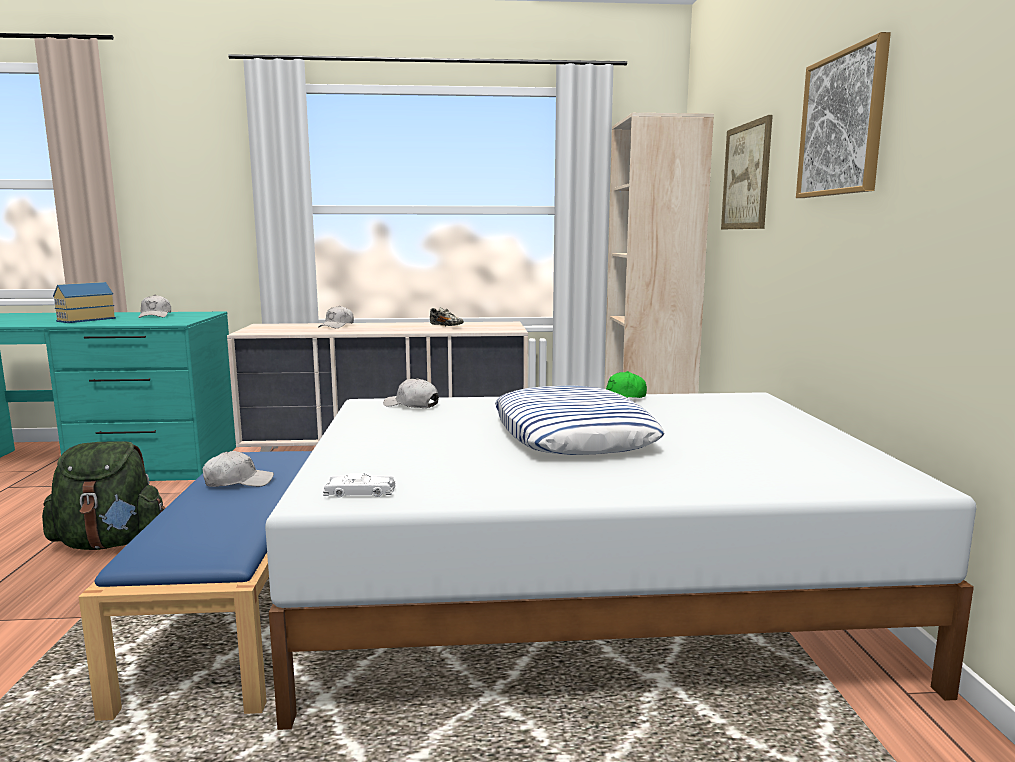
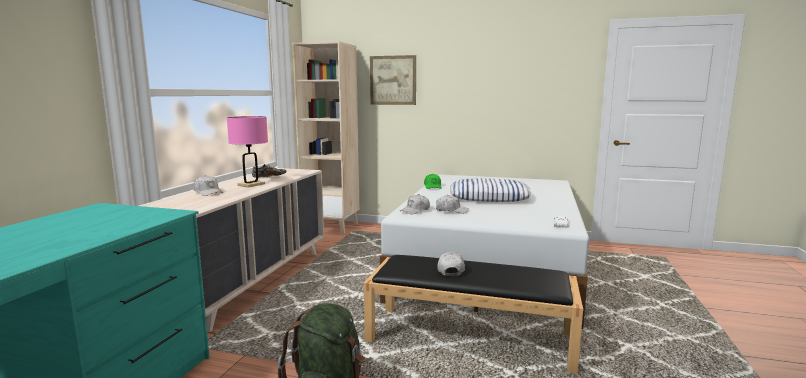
camera: 70 degrees left, 0 degrees up
(84, 320) = (38, 243): toy house -> none
(155, 316) = (77, 220): white cap -> white cap (451, 210)
(244, 608) = (471, 337): blue bench -> black bench
(390, 328) = (251, 184): none -> pink table lamp
(842, 124) = (475, 67): picture -> none

